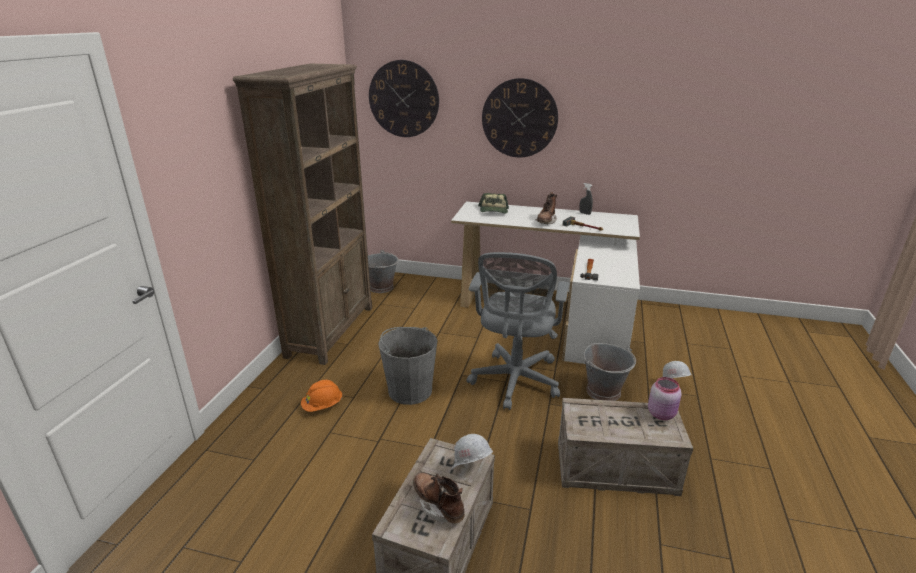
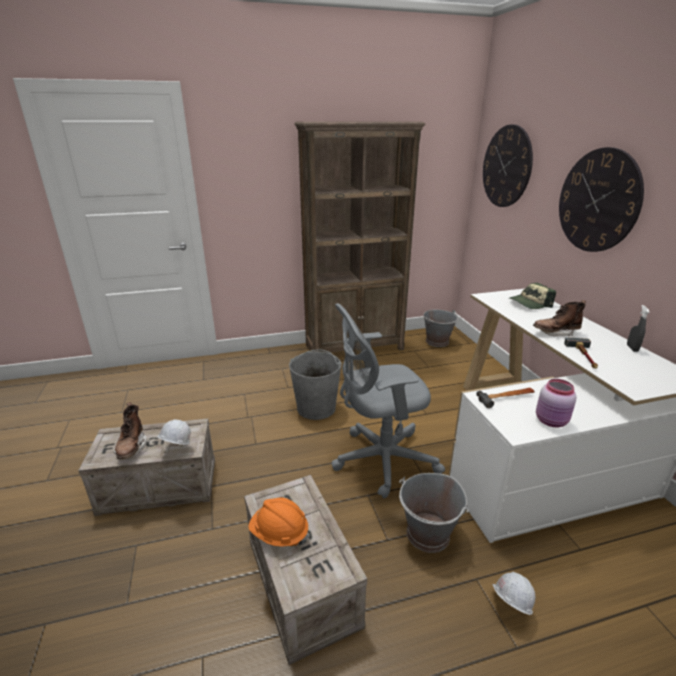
camera: 60 degrees right, 0 degrees up
(322, 406) = (268, 380): orange hard hat -> orange hard hat (279, 533)
(438, 506) = (132, 447): brown boot -> brown boot turned 150 degrees clockwise
(662, 414) = (336, 567): pink jar -> pink jar (552, 421)

